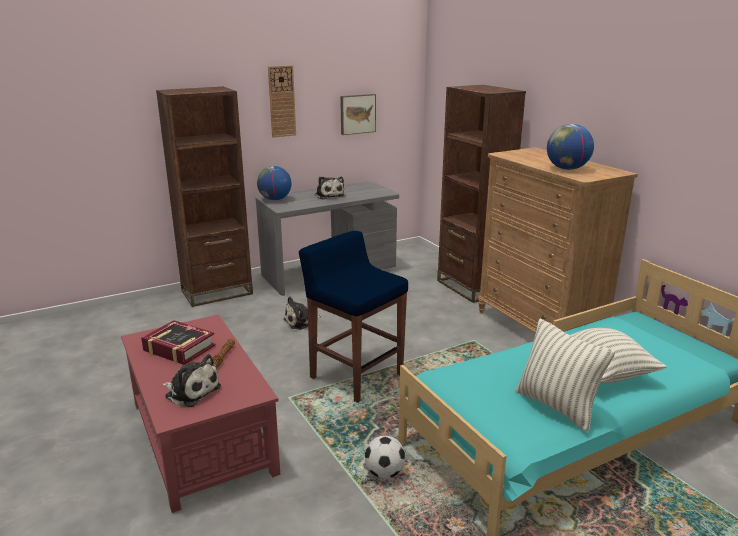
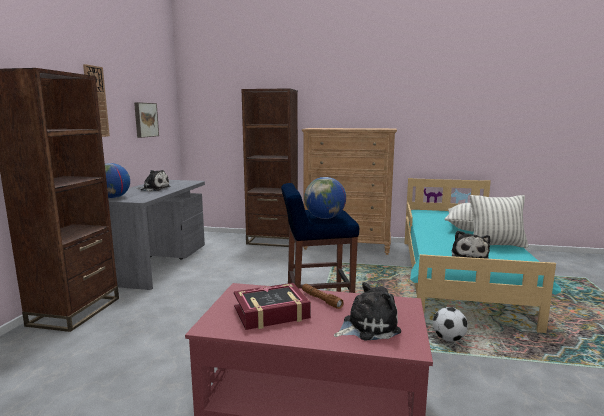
camera: 50 degrees left, 10 degrees down
(301, 322) = (208, 297): plush toy -> plush toy (469, 255)
(567, 169) = (366, 128): globe -> globe (325, 218)

